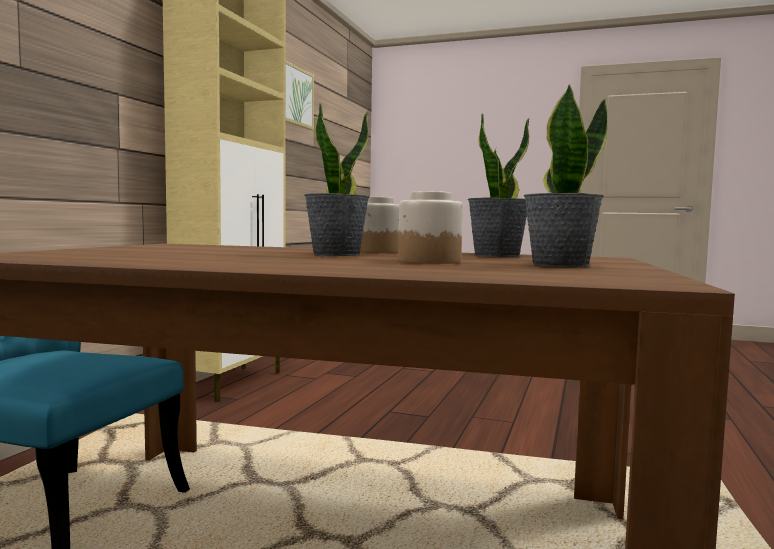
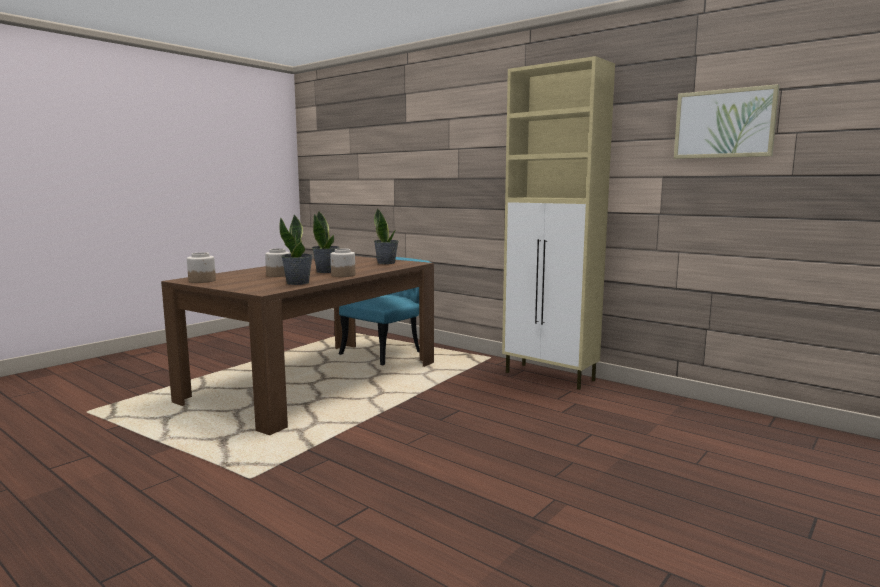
camera: 110 degrees right, 5 degrees up
(559, 265) = (242, 282): potted plant -> potted plant (386, 263)
(620, 275) = (202, 281): none -> jar

